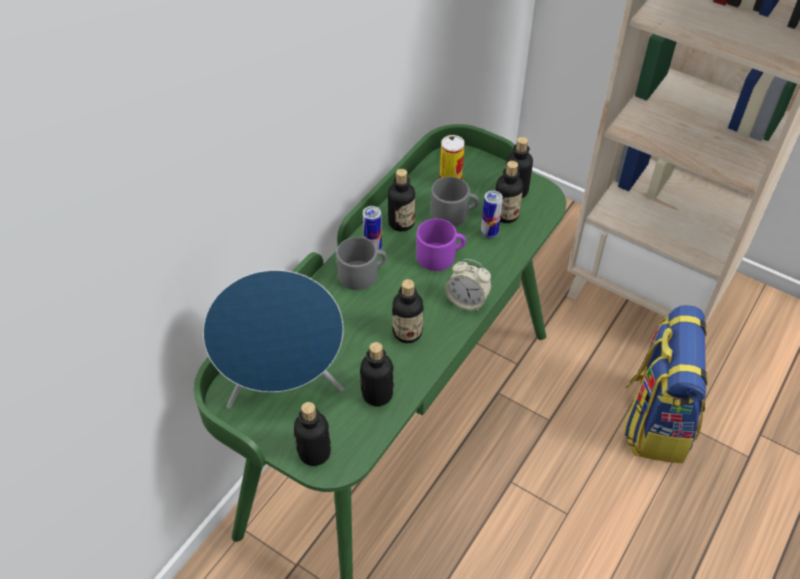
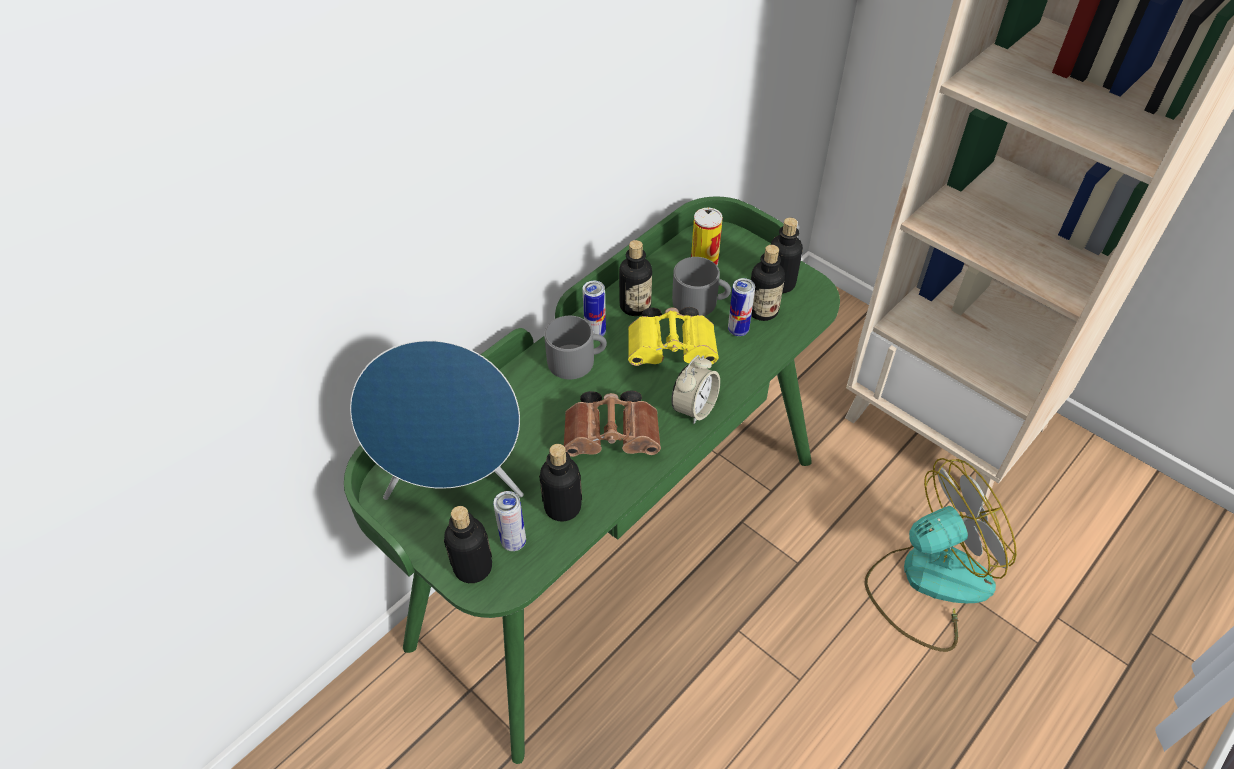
camera: 10 degrees right, 0 degrees up
(343, 428) = (513, 542): none -> can
(407, 332) = (614, 437): bottle -> brown binoculars
(440, 255) = (674, 350): purple mug -> yellow binoculars
(467, 301) = (694, 408): alarm clock -> alarm clock turned 90 degrees counterclockwise
(655, 420) = (927, 581): backpack -> fan

